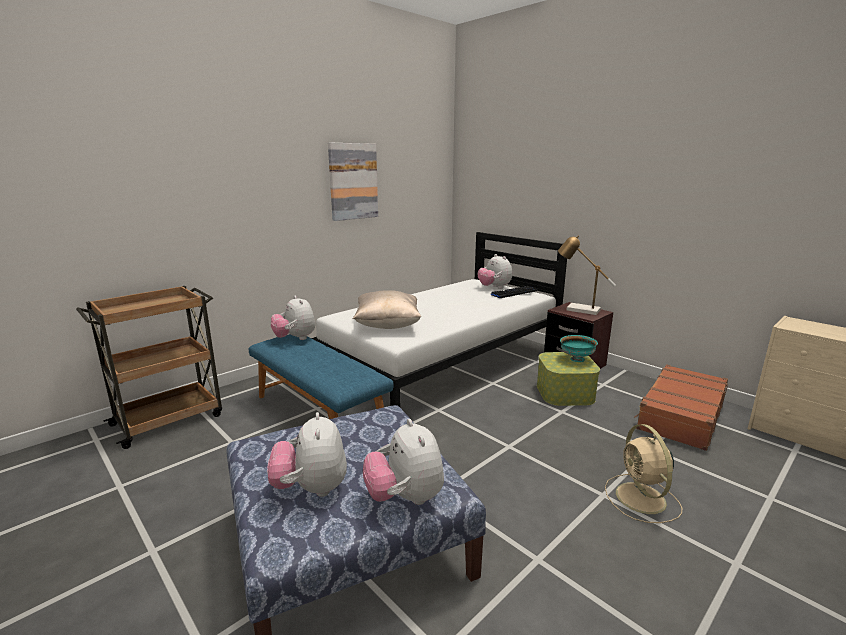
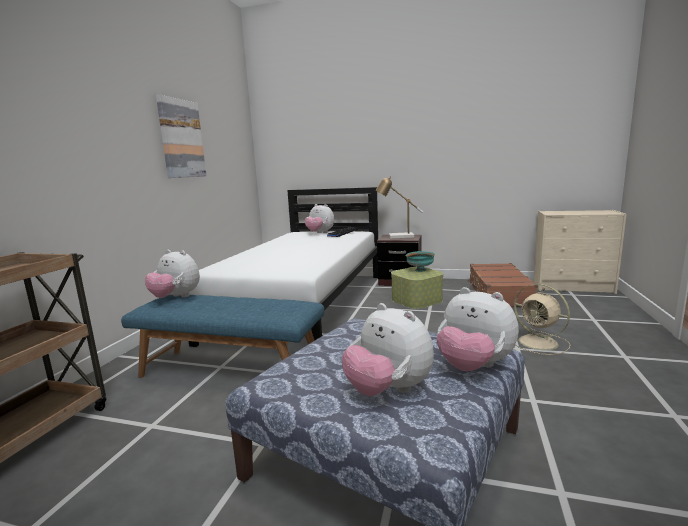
camera: 30 degrees left, 5 degrees down
(387, 325) = (273, 266): beige pillow -> none

